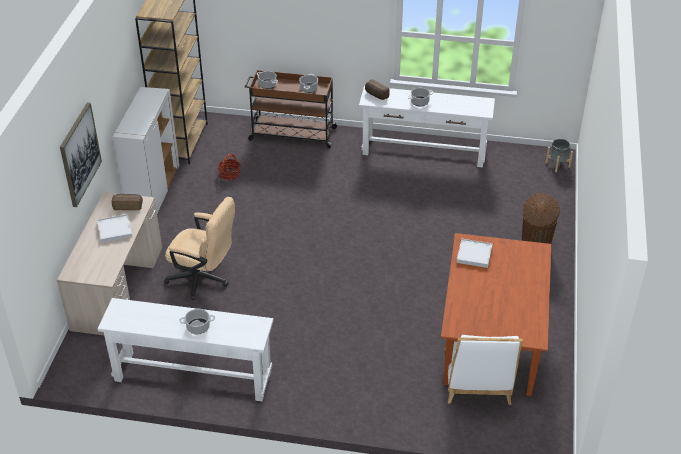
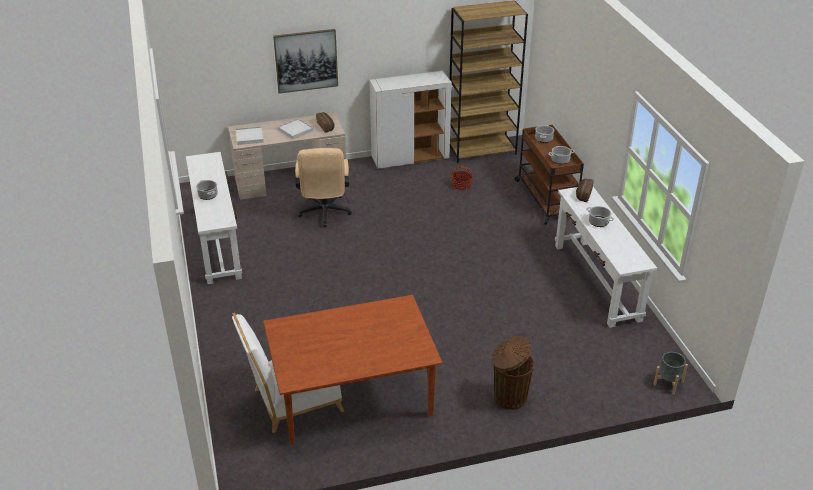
camera: 65 degrees right, 5 degrees down
(474, 254) = (388, 313): white tray -> white tray (249, 137)

